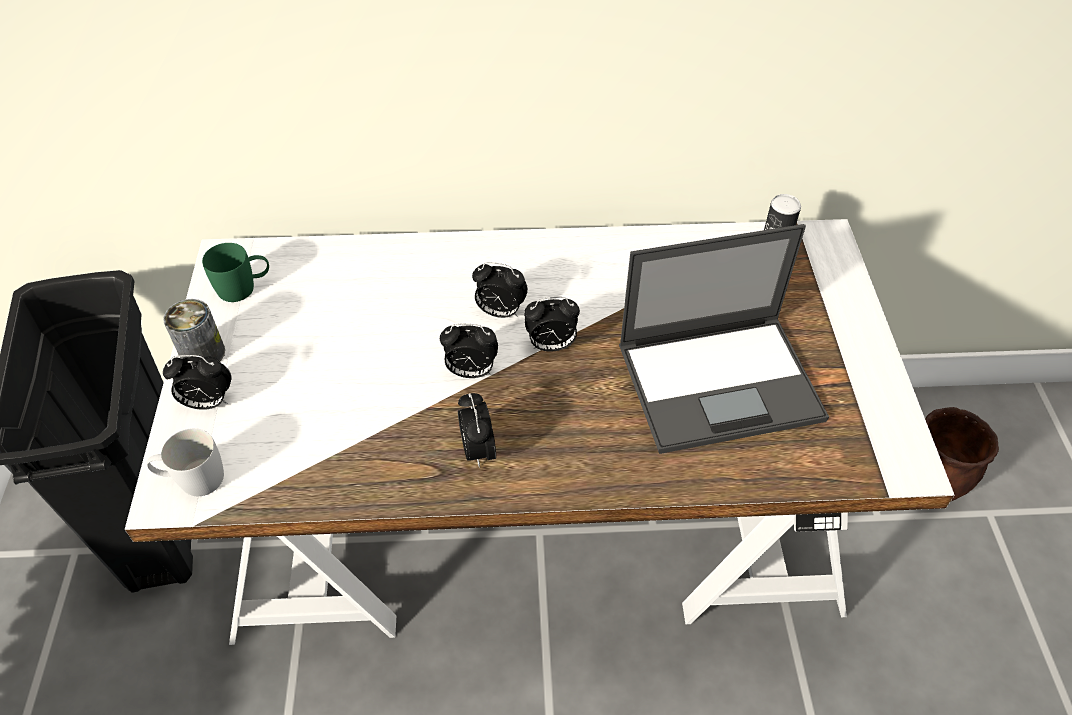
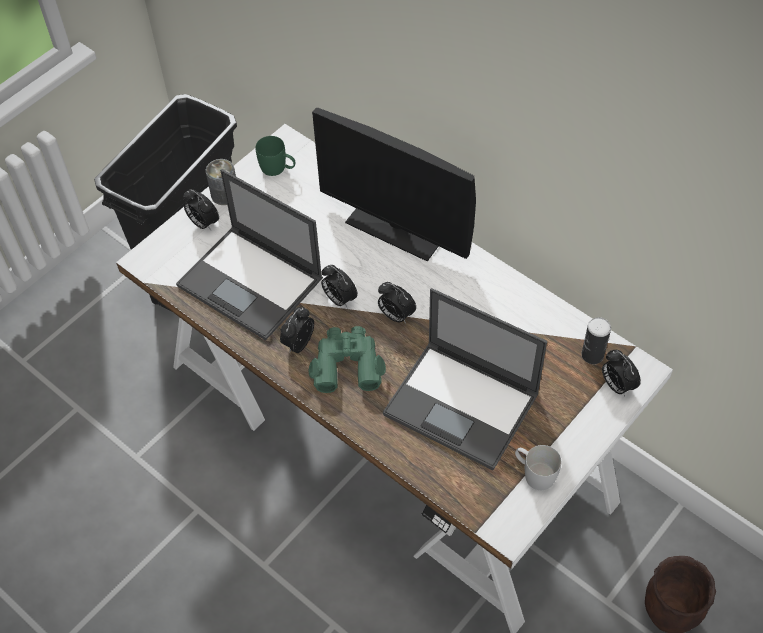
camera: 45 degrees right, 5 degrees up
(192, 479) = (162, 259): white mug -> white mug (534, 473)
(346, 425) = (252, 283): none -> laptop
(450, 262) = (397, 227): none -> monitor
(500, 312) = (390, 276): alarm clock -> alarm clock (616, 385)
(558, 431) = (347, 364): none -> green binoculars

